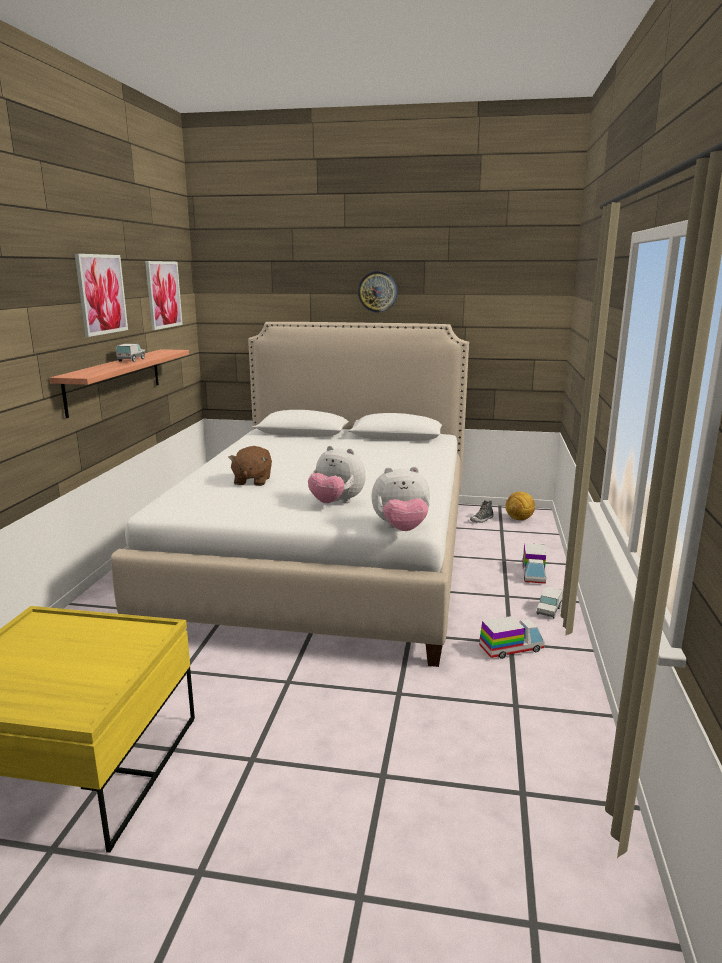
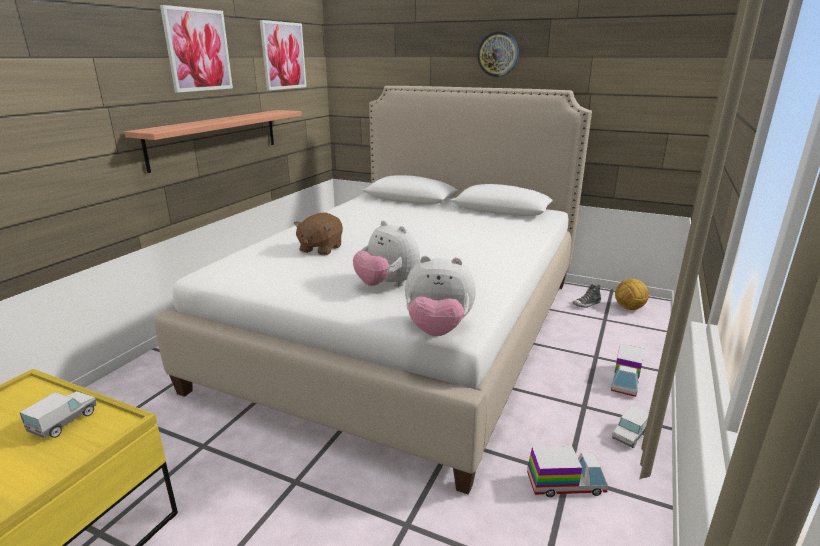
camera: 15 degrees right, 5 degrees up
(131, 360) = (230, 118): toy truck -> toy truck (64, 422)

